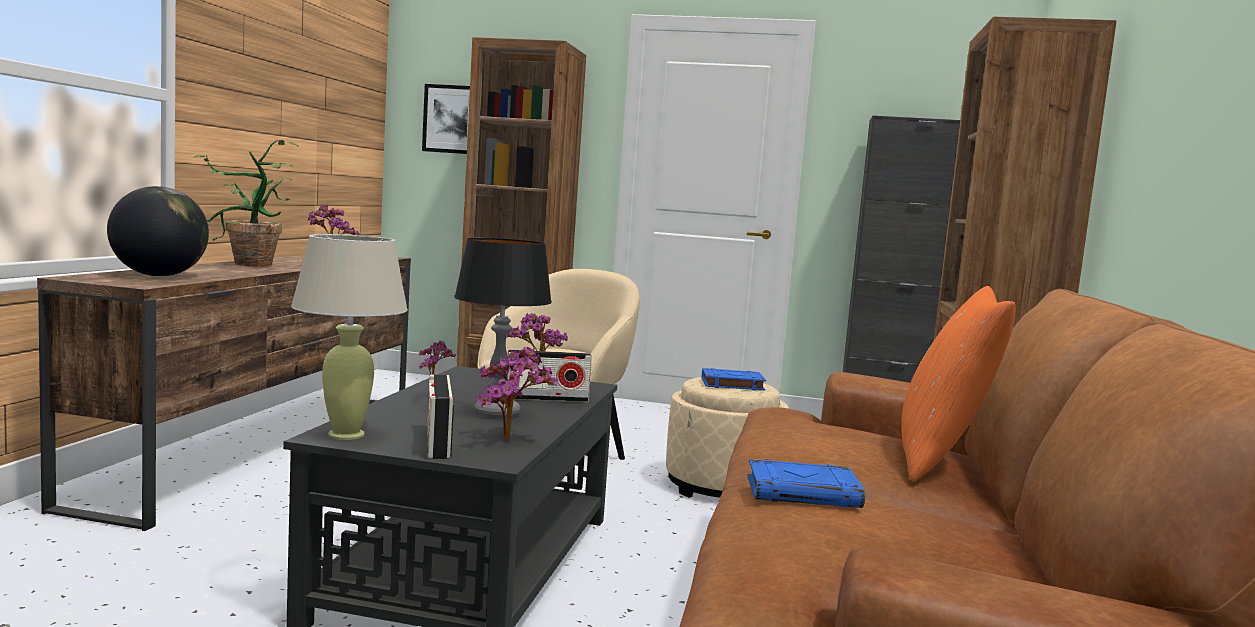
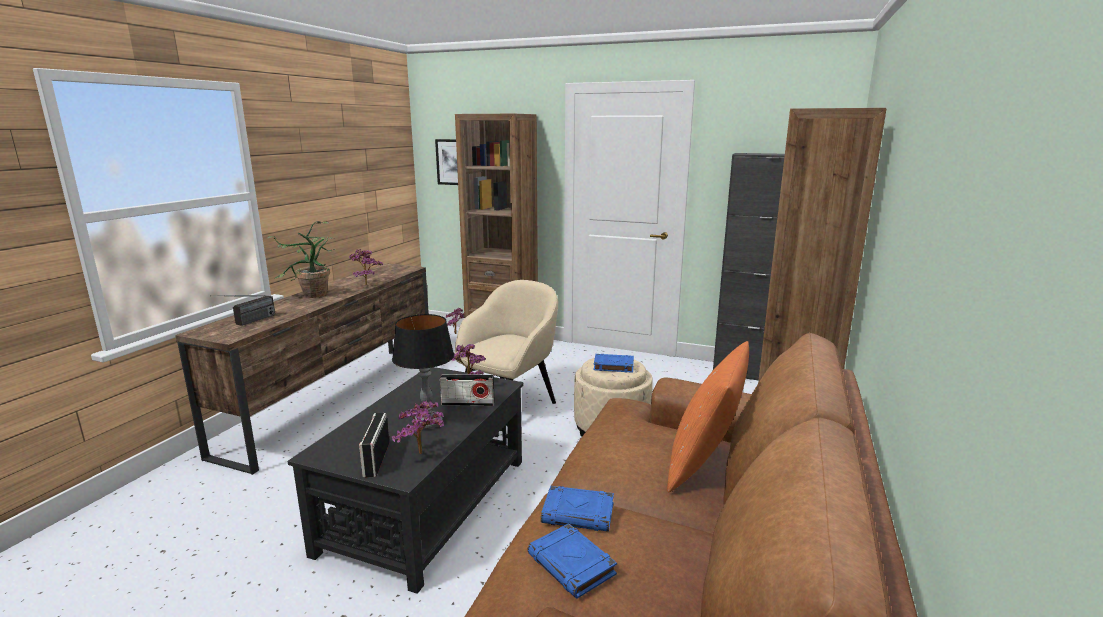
camera: 10 degrees right, 10 degrees up
(159, 276) = (247, 322): globe -> radio
(345, 435) = (325, 452): beige table lamp -> none
(835, 536) = (572, 565): none -> blue book

